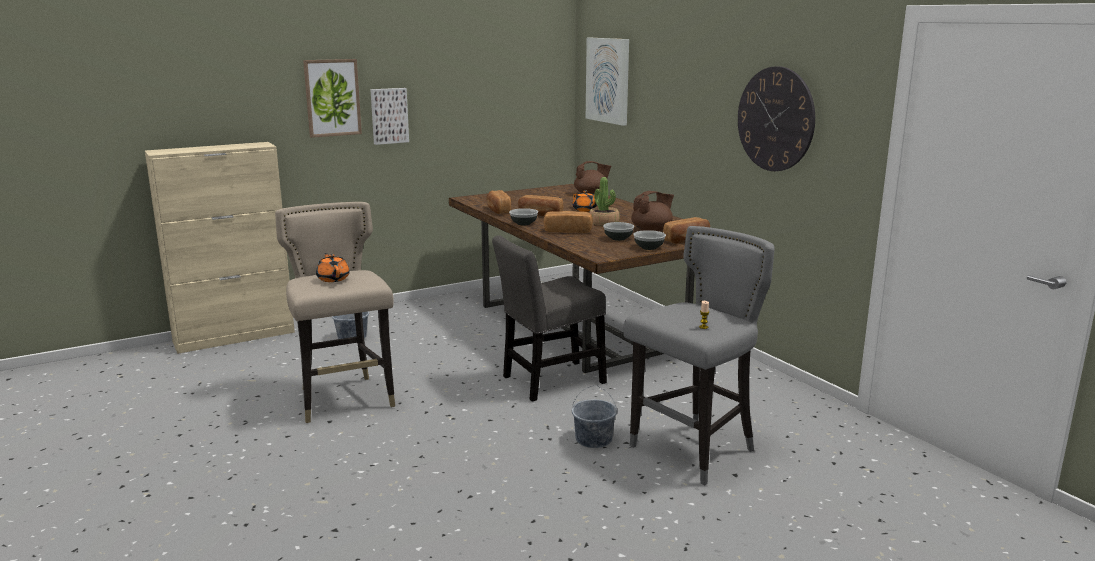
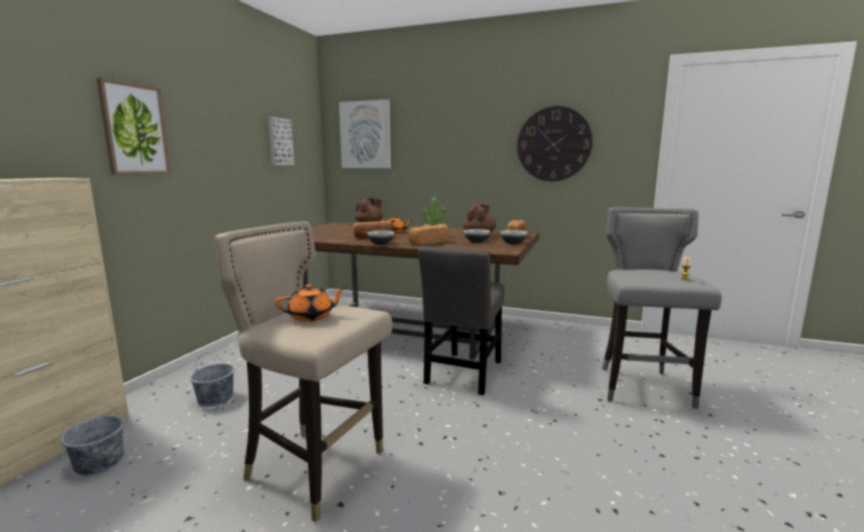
camera: 40 degrees left, 5 degrees down
(333, 279) = (312, 317): orange teapot -> orange teapot turned 135 degrees clockwise
(389, 115) = (193, 156): picture -> picture (279, 142)
(498, 210) = (331, 239): bread -> none
(593, 439) = (579, 406): grey bucket -> grey bucket (99, 462)

